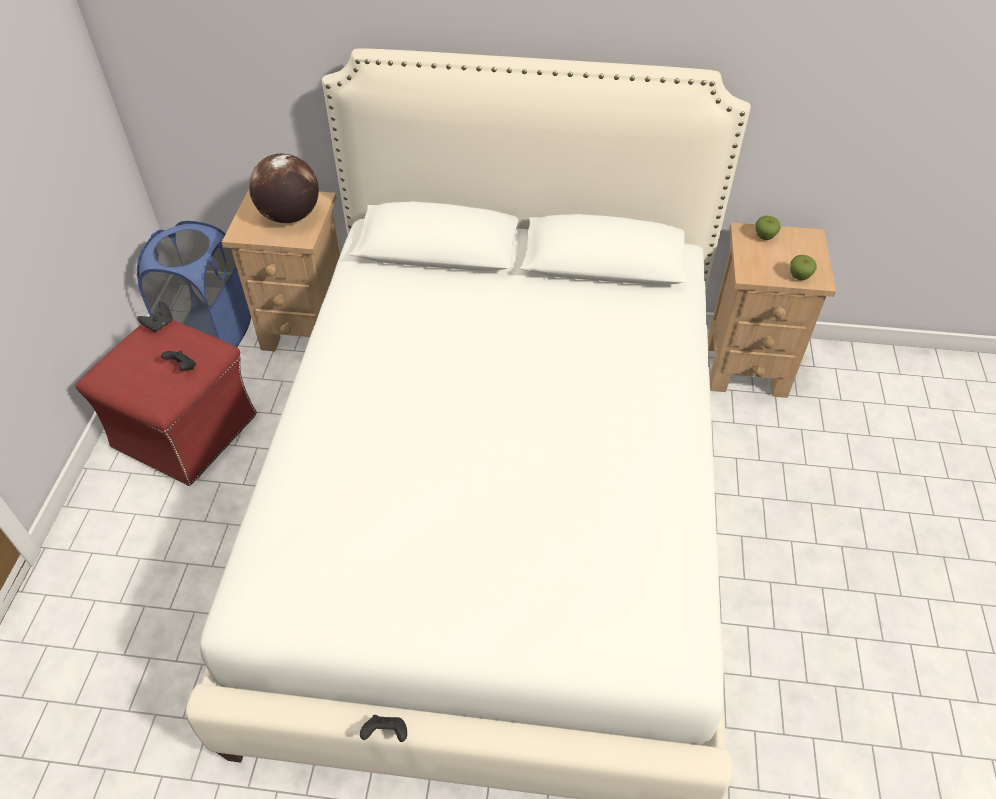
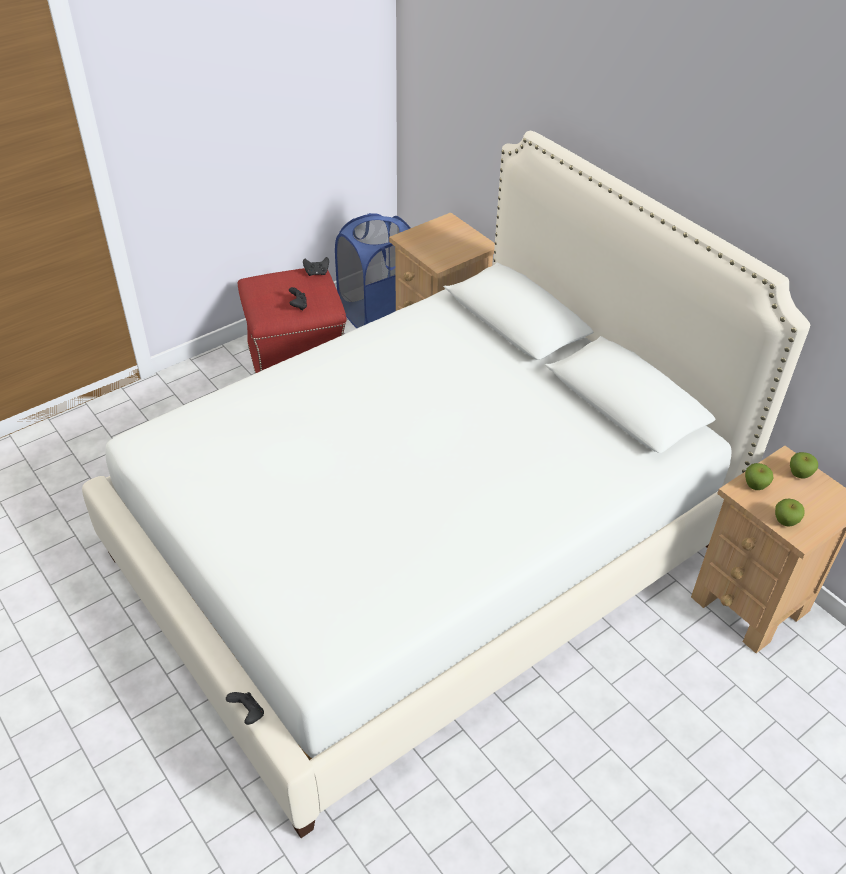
camera: 45 degrees right, 5 degrees down
(290, 216) = (449, 245): globe -> none
(386, 733) = (151, 578): black game controller -> black game controller (248, 713)
(752, 264) = (755, 486): none -> apple

